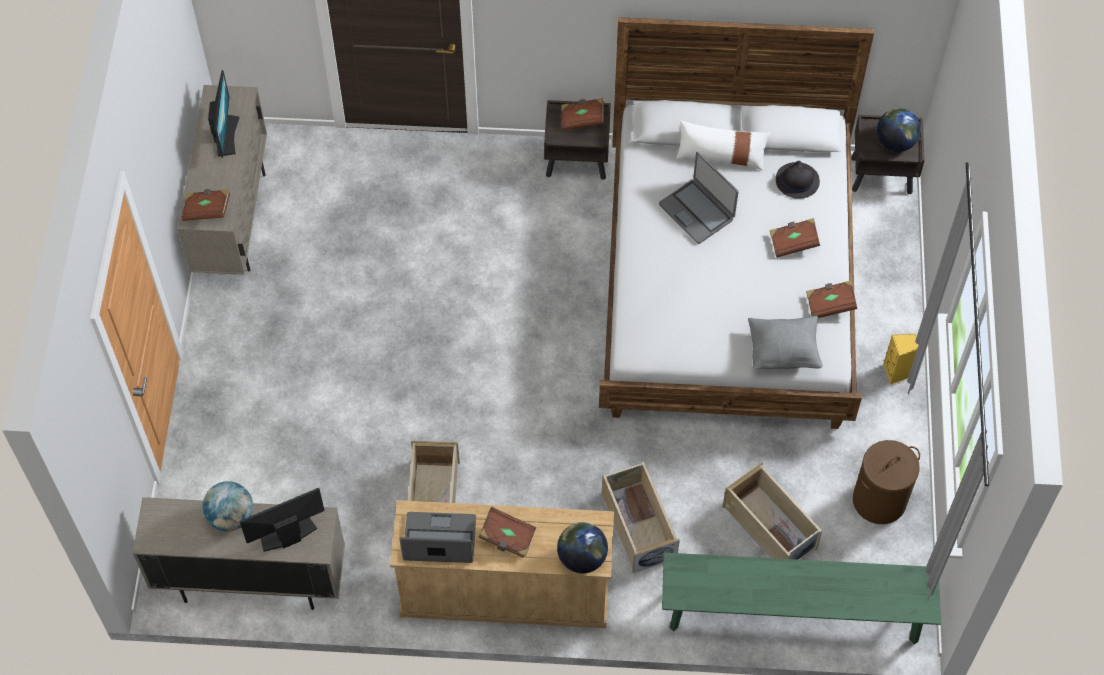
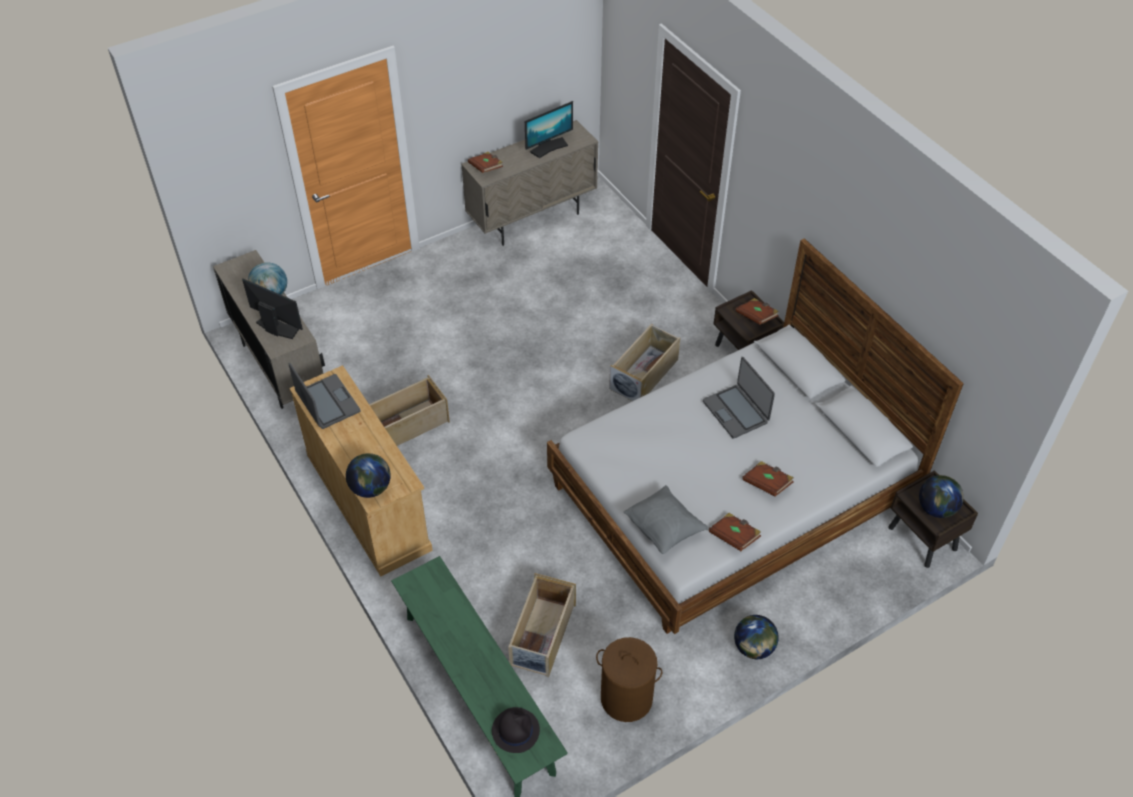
camera: 55 degrees right, 10 degrees down
(507, 538) = (356, 438): brown book -> none
(637, 525) = (479, 549): beige storage box -> beige storage box (644, 374)
(697, 211) = (736, 411): laptop -> laptop turned 45 degrees counterclockwise
(721, 156) = (798, 400): white pillow -> none
(797, 181) = (824, 457): black hat -> black hat (515, 730)
(897, 372) = (753, 648): yellow speaker -> globe

